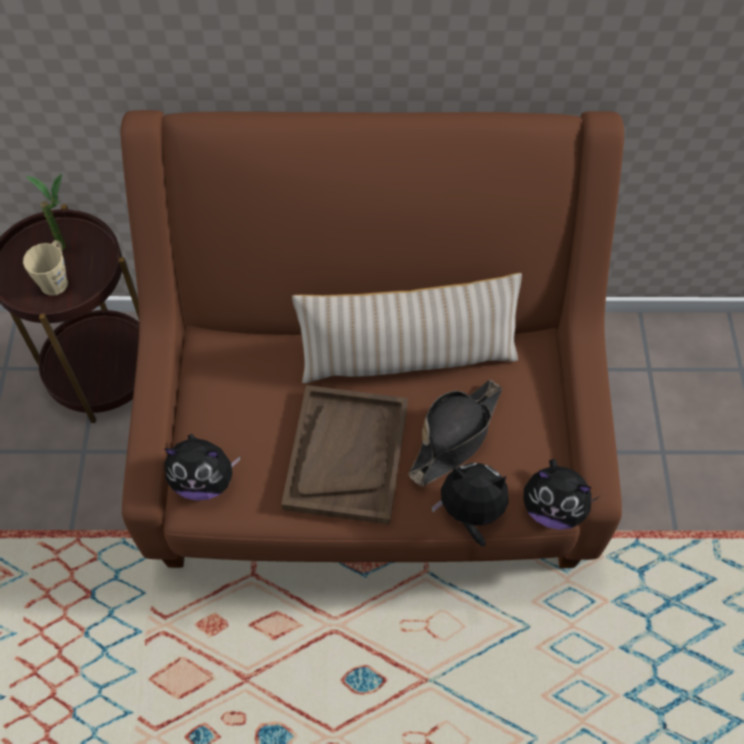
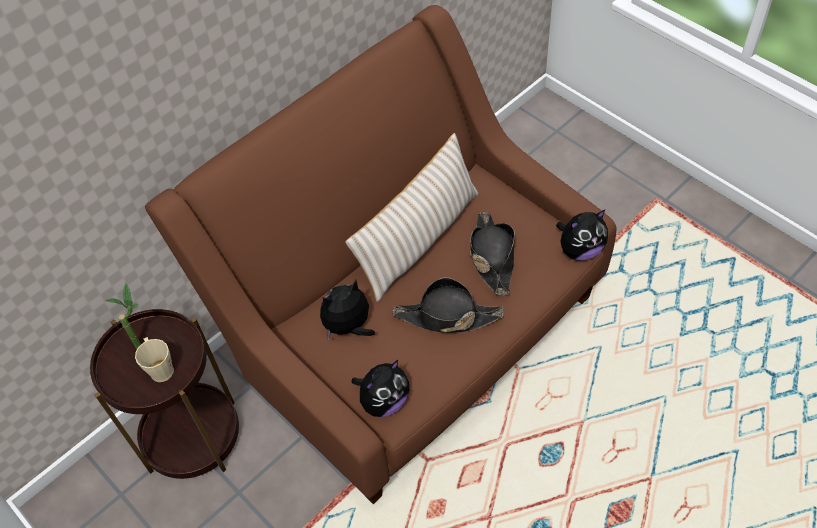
camera: 40 degrees left, 5 degrees down
(346, 455) = (447, 316): brown tray -> black hat
(470, 513) = (544, 288): plush toy -> plush toy (349, 327)

